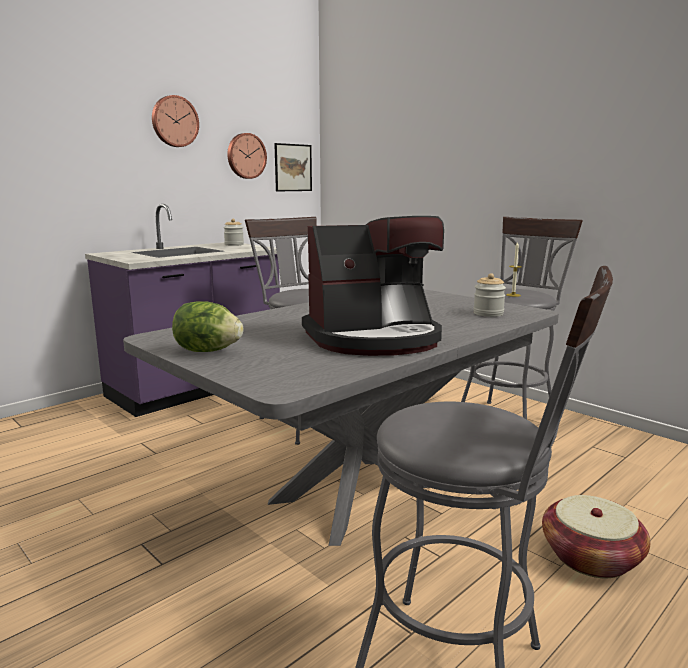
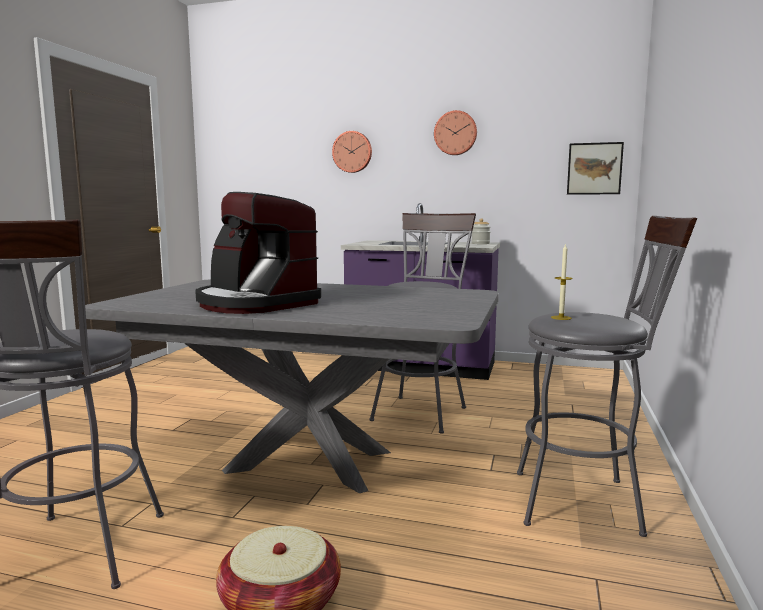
camera: 60 degrees right, 5 degrees down
(207, 351) = (187, 289): lettuce -> none
(246, 156) = (530, 159): wall clock -> wall clock (352, 152)
(488, 313) = (408, 314): jar -> none

